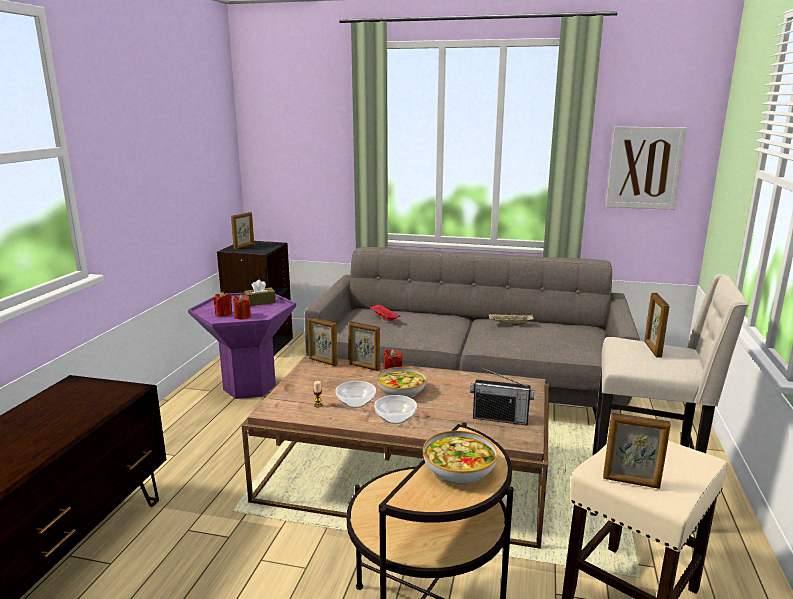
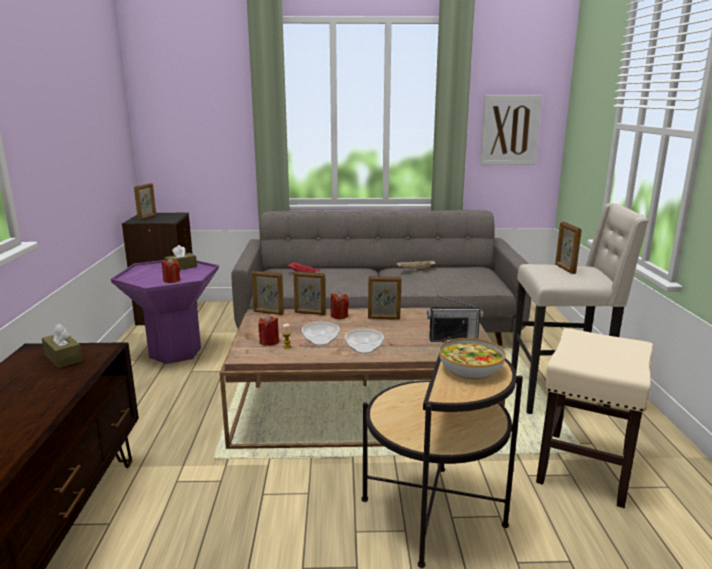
camera: 15 degrees left, 0 degrees up
(91, 395) = (63, 358): none -> brown tissue box
(224, 314) = (151, 280): red candle -> red candle (269, 342)
(401, 391) = (355, 328): bowl -> none
(631, 482) = (597, 365): picture frame -> picture frame (384, 318)

